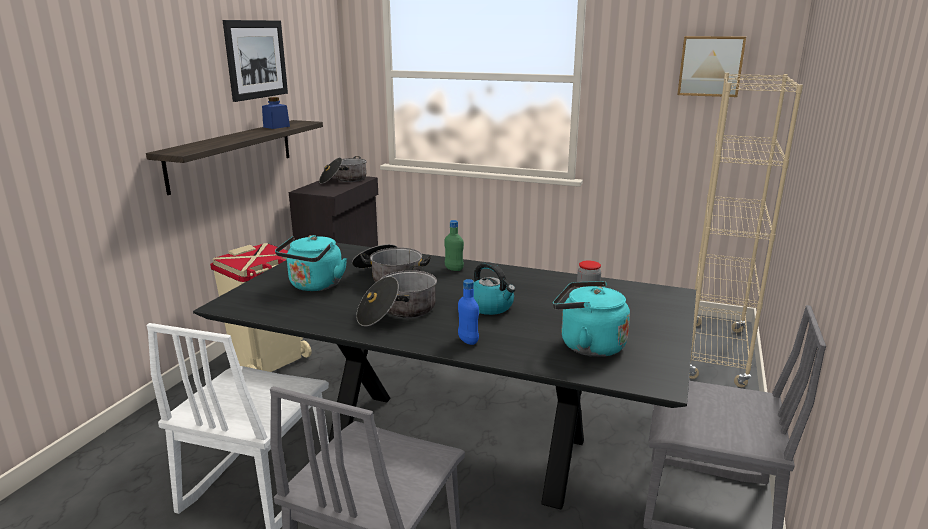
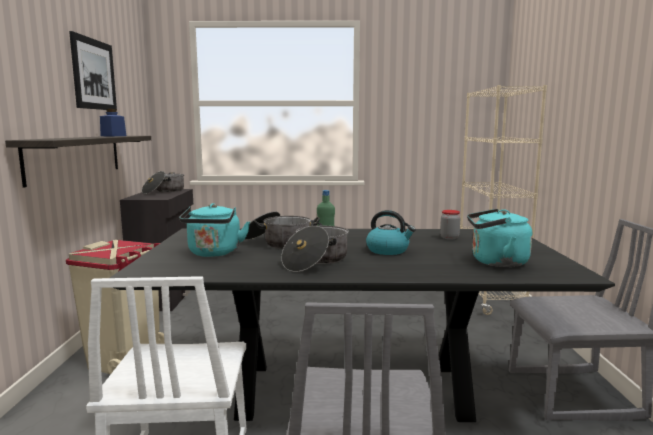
camera: 20 degrees left, 10 degrees down
(468, 341) = (401, 270): blue bottle -> none
(710, 66) = (451, 91): picture -> none

